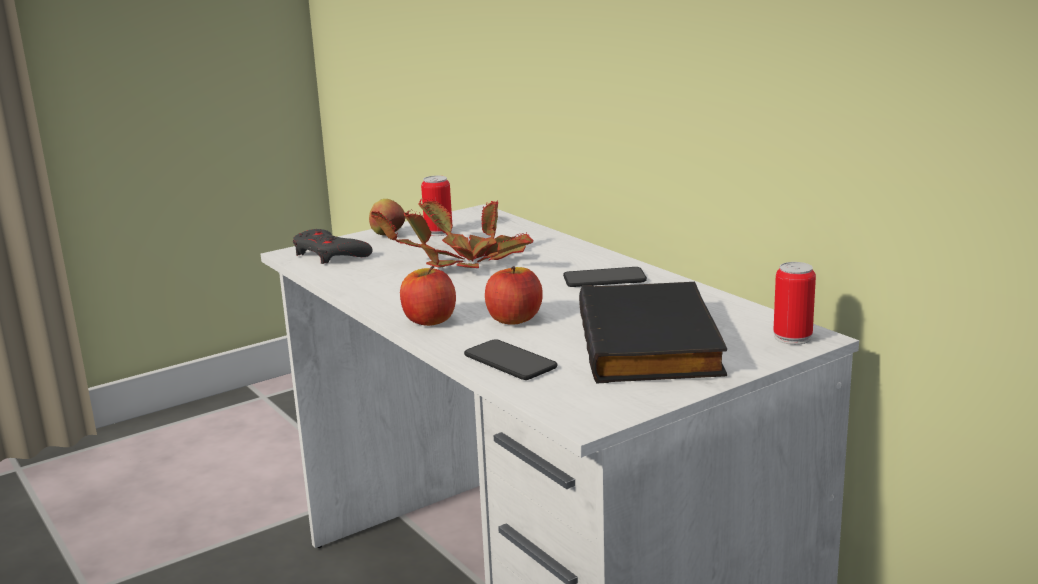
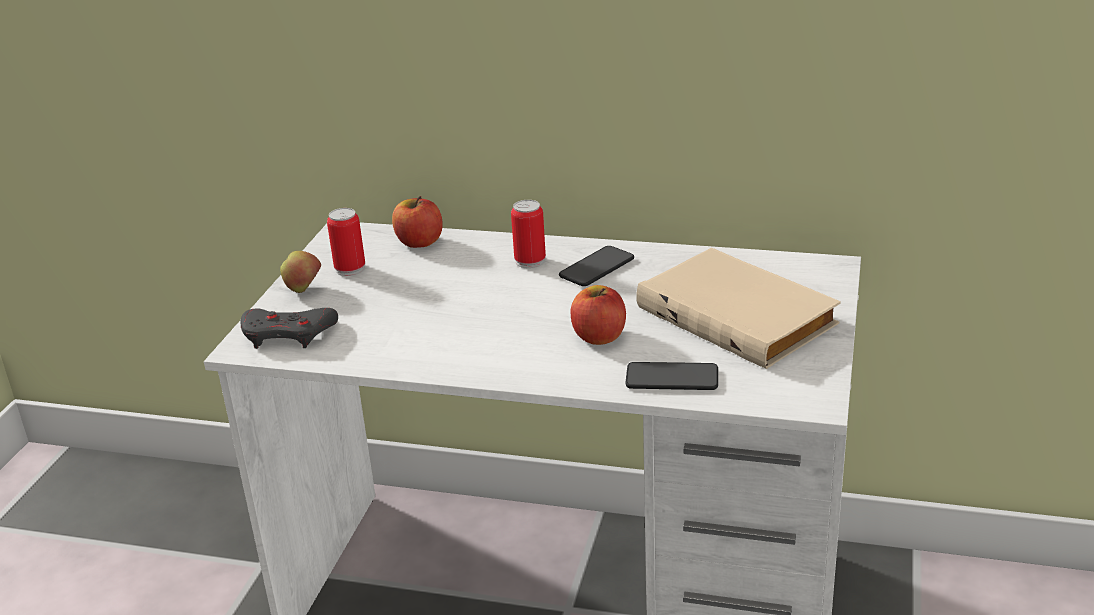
camera: 40 degrees left, 10 degrees up
(429, 320) = (531, 367): apple -> apple (419, 242)
(464, 262) = (442, 294): potted plant -> none
(653, 342) = (740, 315): black book -> beige book
(792, 337) = (820, 271): can -> can (530, 261)

